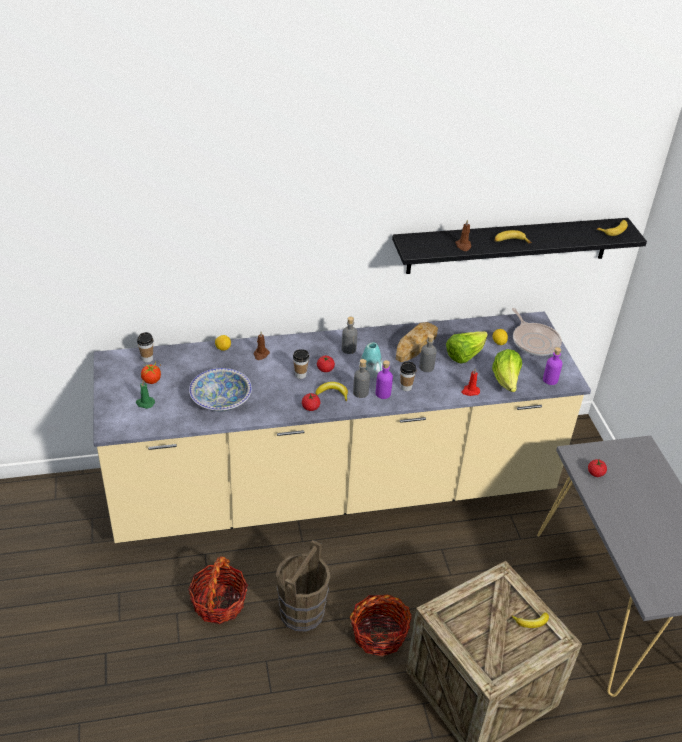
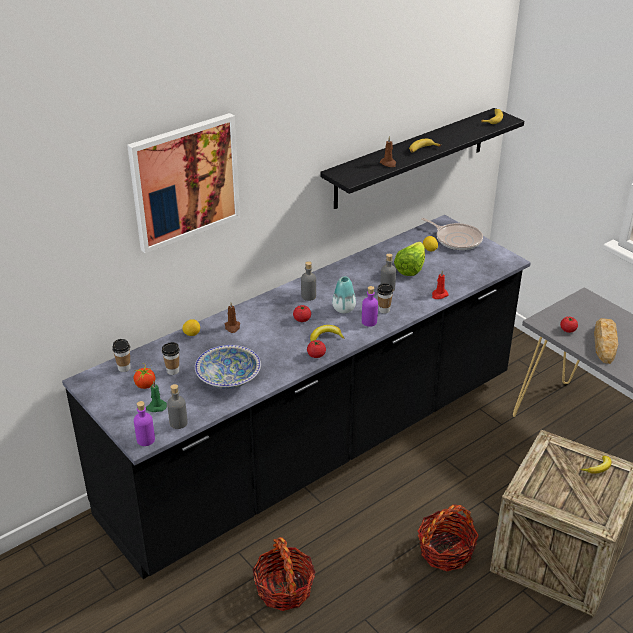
camera: 25 degrees left, 5 degrees down
(235, 210) = (185, 181): none -> picture
(300, 375) = (283, 332): cup -> cup (173, 371)
(302, 612) = (366, 562): brown bucket -> none
(334, 488) = (316, 446): beige counter -> black counter
(360, 392) = (349, 328): grey bottle -> grey bottle (178, 423)
(416, 345) = (363, 274): bread -> bread (604, 343)
(506, 381) = (461, 277): lettuce -> none
(550, 380) = (494, 265): purple bottle -> purple bottle (145, 440)

